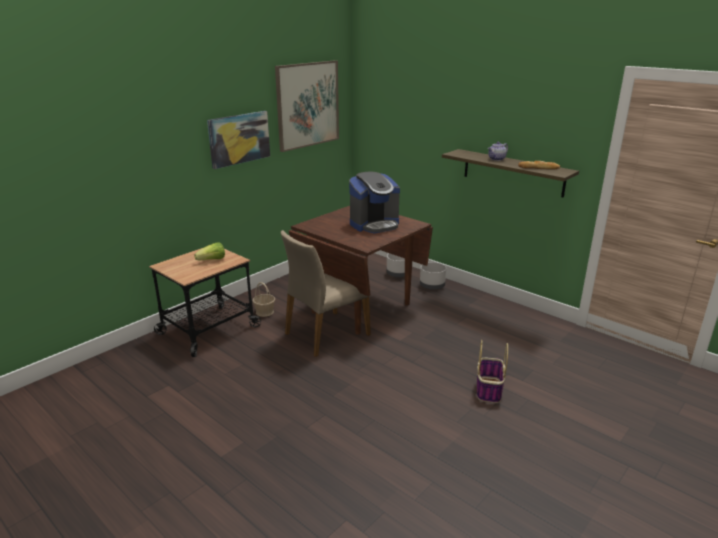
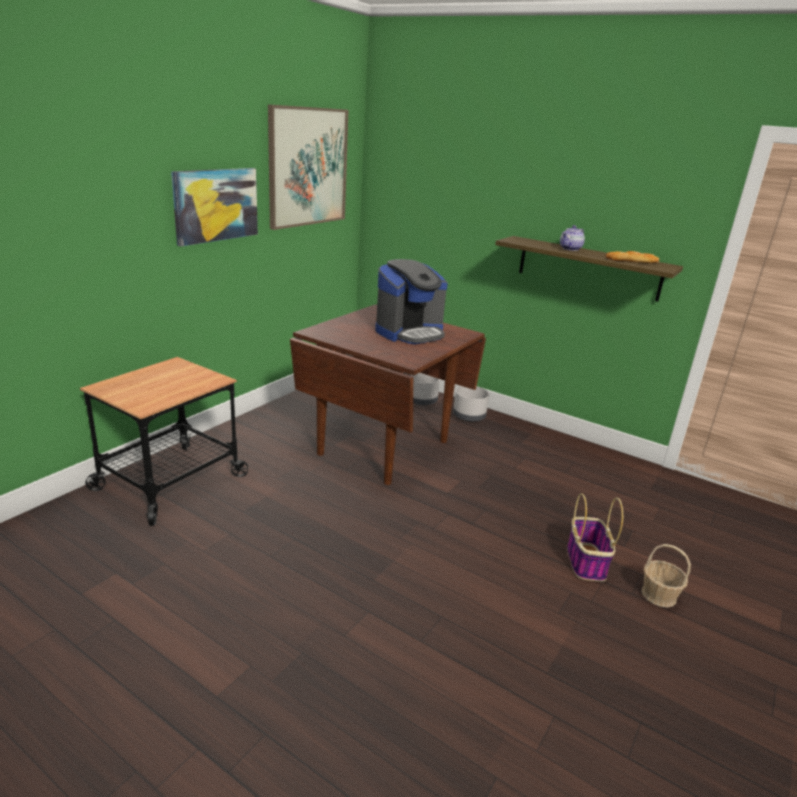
camera: 10 degrees left, 0 degrees up
(212, 260) = (179, 380): lettuce -> none
(264, 312) = (250, 454): basket -> basket (658, 594)
(326, 334) = (343, 485): beige chair -> none

